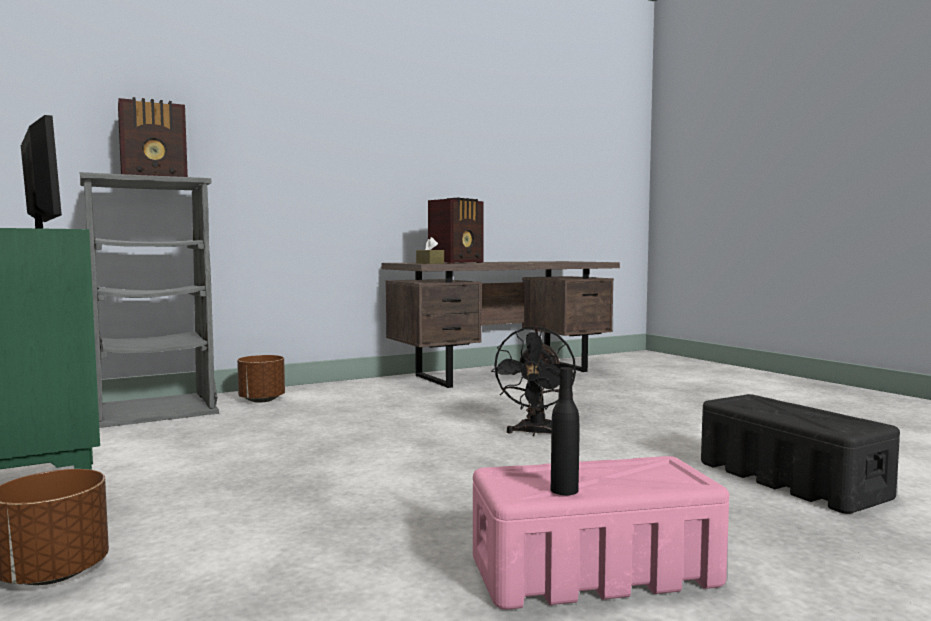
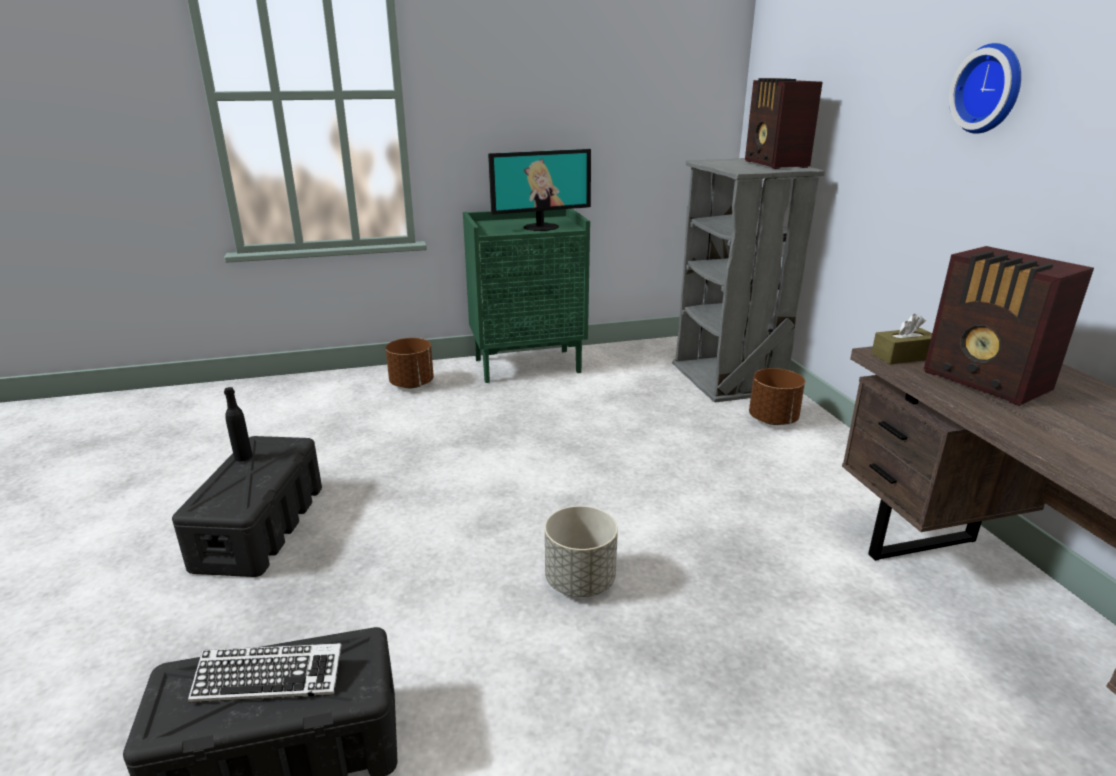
camera: 105 degrees right, 20 degrees up
(333, 130) = (990, 89): none -> wall clock
(535, 433) = (580, 582): black fan -> grey planter
(592, 571) = (261, 526): pink storage box -> black storage box
(789, 411) = (269, 679): none -> keyboard

